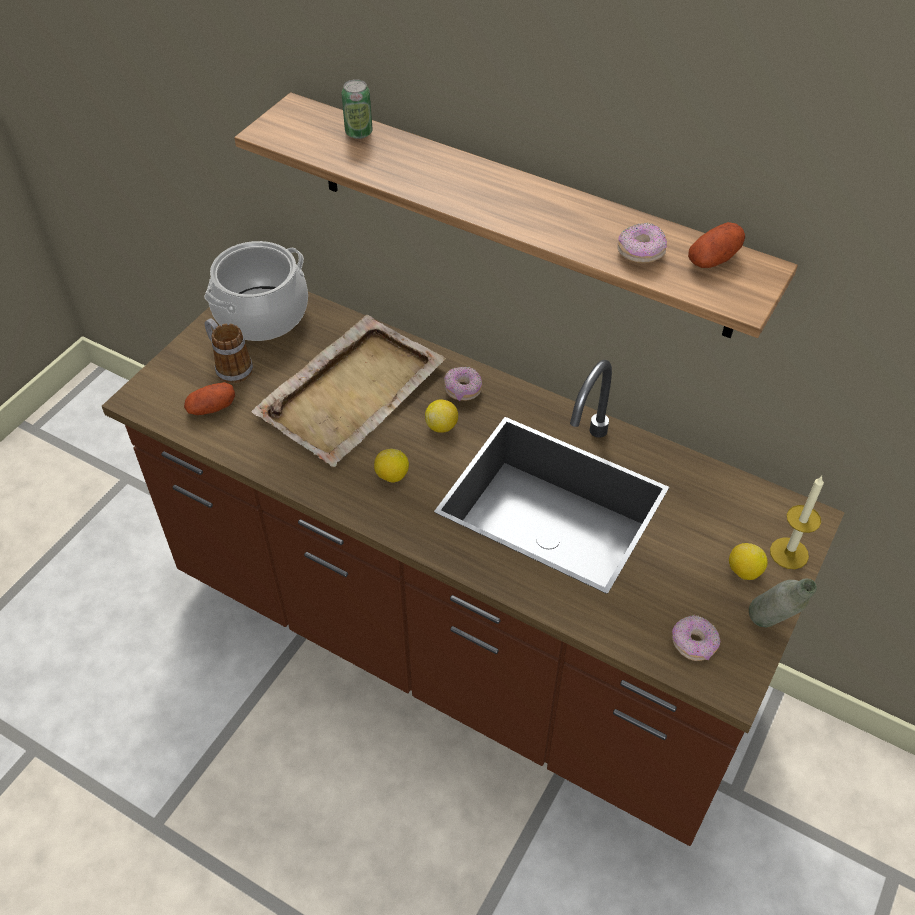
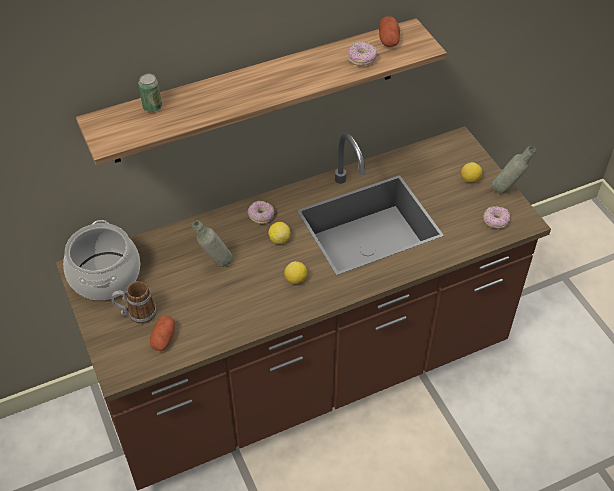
camera: 55 degrees left, 0 degrees up
(353, 391) = (215, 264): beige tray -> grey bottle
(789, 553) = (472, 158): candle -> none

